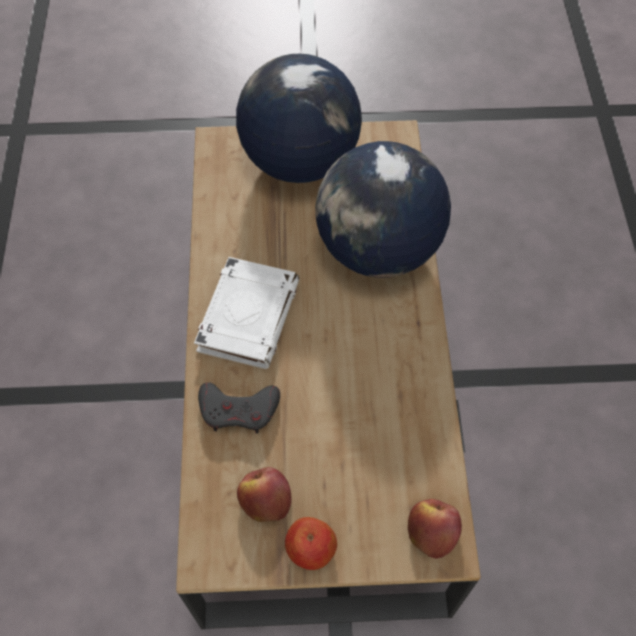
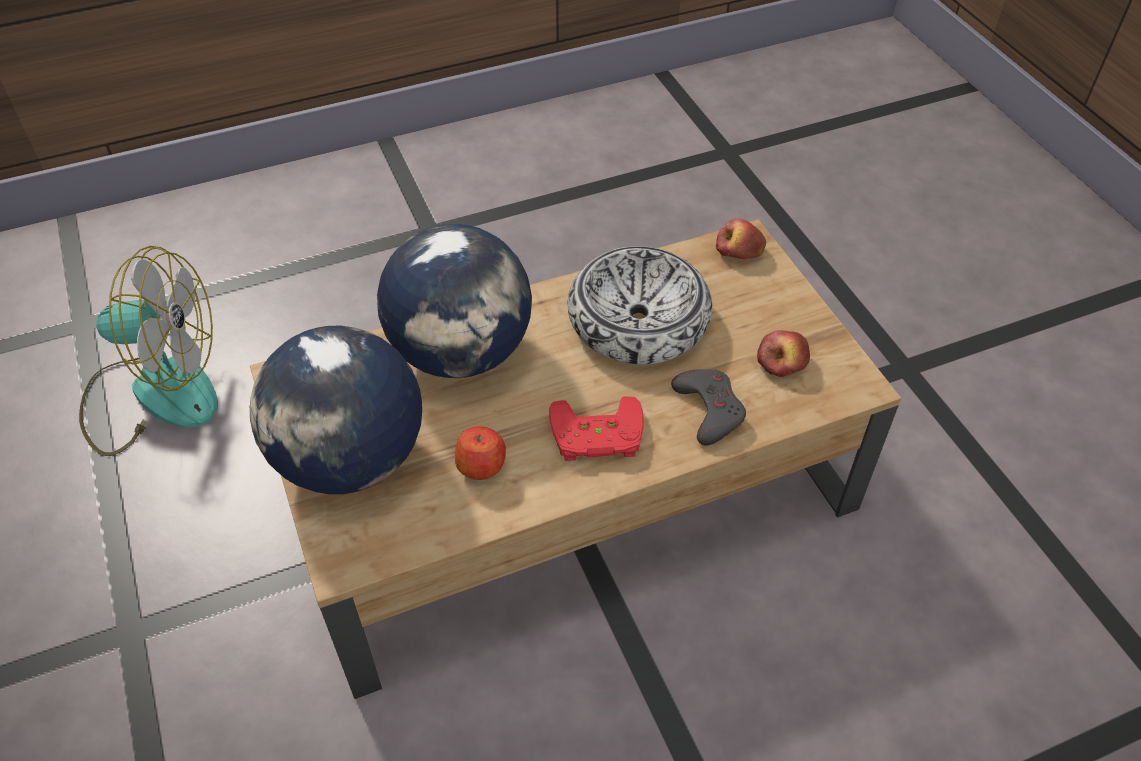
camera: 110 degrees left, 10 degrees down
(248, 315) = (596, 438): white book -> red game controller
(310, 549) = (805, 319): apple -> apple (481, 465)
(366, 393) = (638, 320): none -> bowl
(515, 146) = (154, 393): none -> fan

